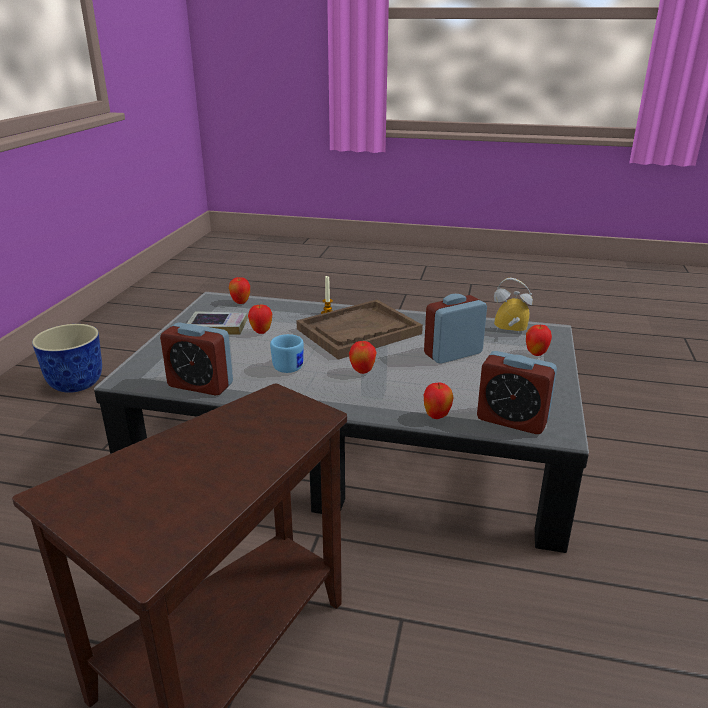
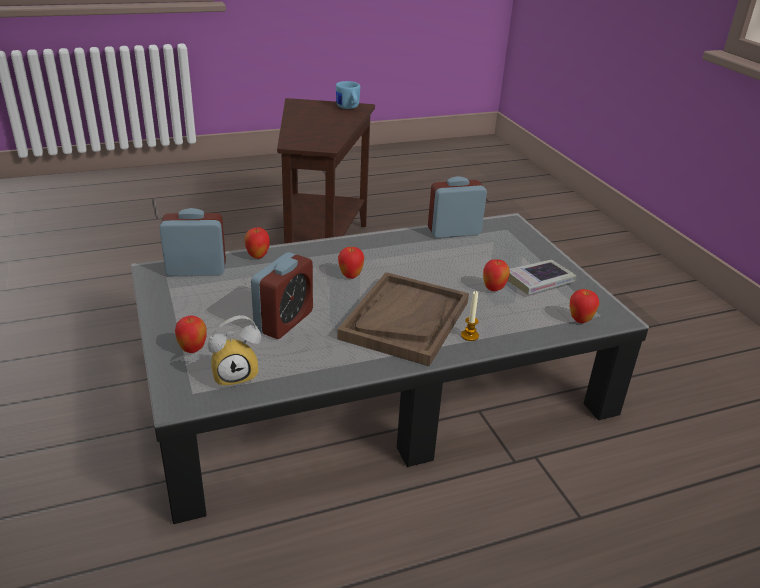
camera: 145 degrees right, 5 degrees up
(77, 384) = (689, 344): planter -> none
(290, 365) = (416, 264): blue mug -> blue mug (348, 108)

